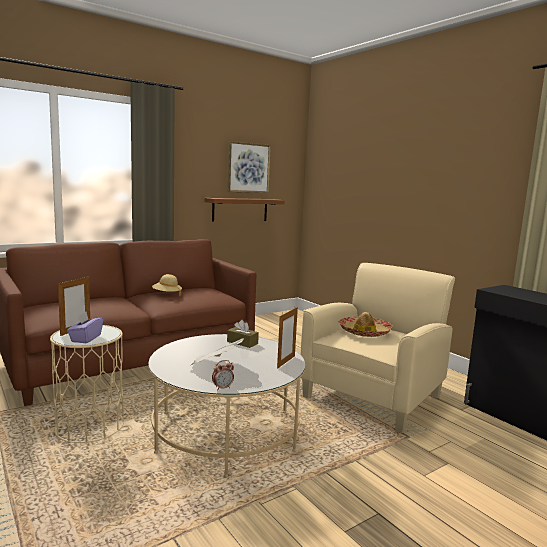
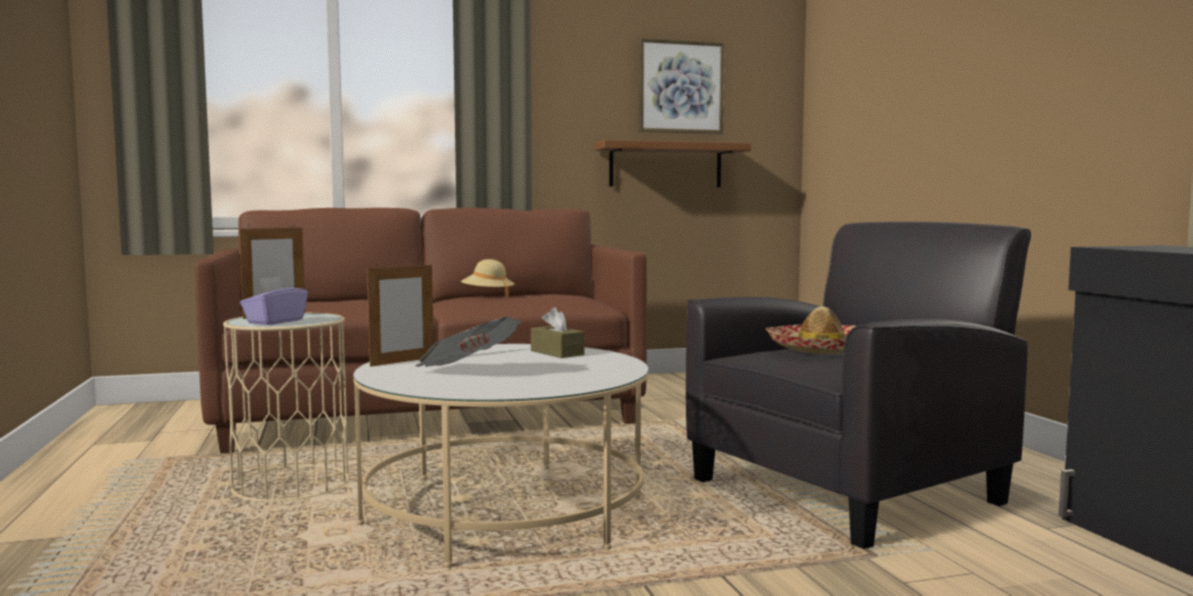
camera: 20 degrees right, 5 degrees down
(222, 388) = (443, 392): alarm clock -> none
(286, 362) = (605, 374): picture frame -> picture frame (402, 362)
(373, 396) = (848, 491): beige armchair -> black armchair

